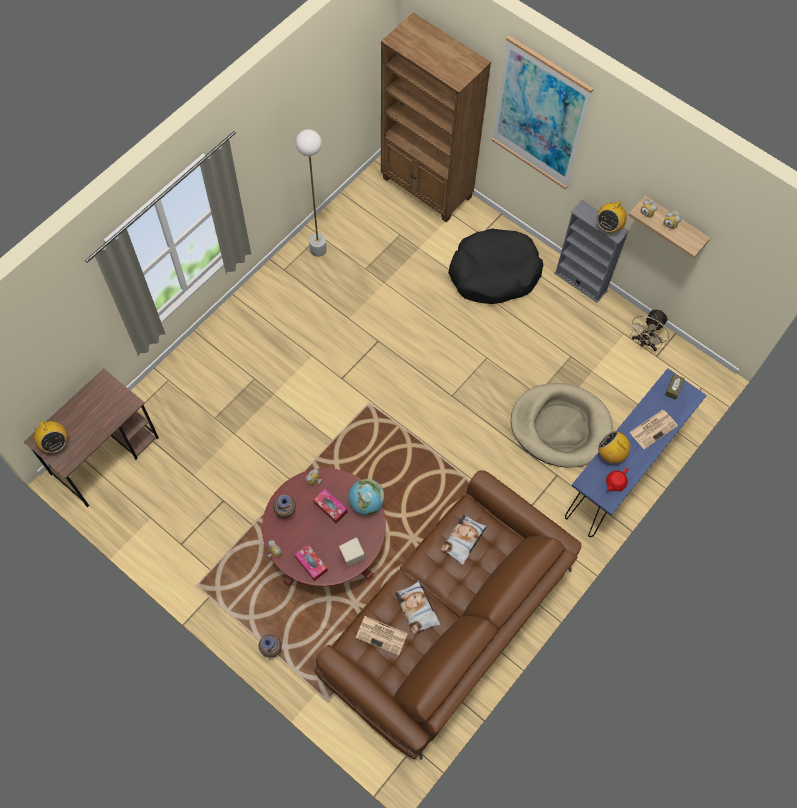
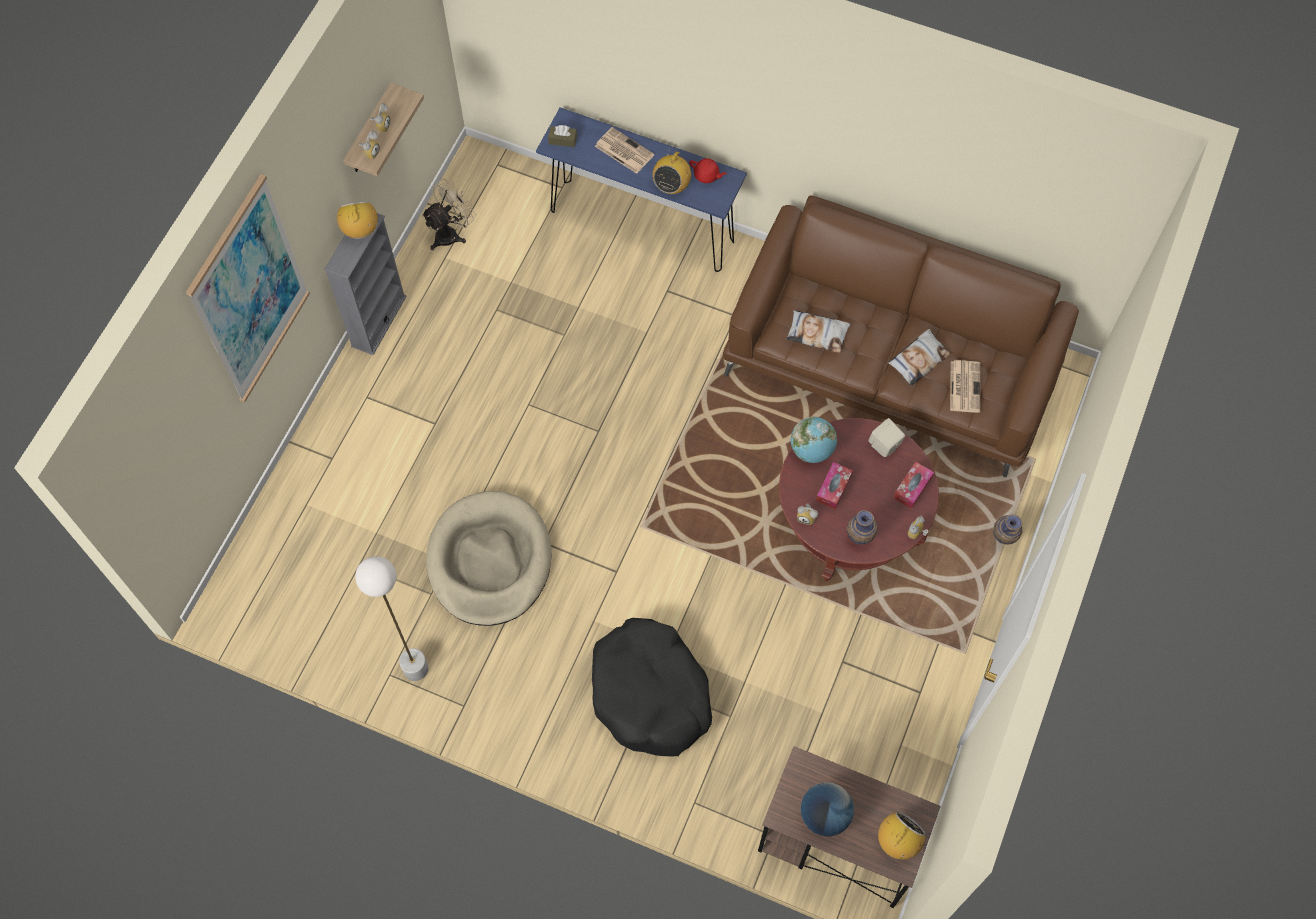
camera: 105 degrees left, 0 degrees up
(92, 405) = (824, 815): none -> globe
(427, 188) = (267, 550): brown bookcase -> none
(493, 273) = (393, 427): black dog bed -> black dog bed (650, 694)
(560, 427) = (601, 300): beige dog bed -> beige dog bed (489, 561)
(608, 226) = (361, 230): radio -> radio turned 120 degrees counterclockwise
(644, 342) = (451, 233): beige fan -> beige fan turned 60 degrees counterclockwise

